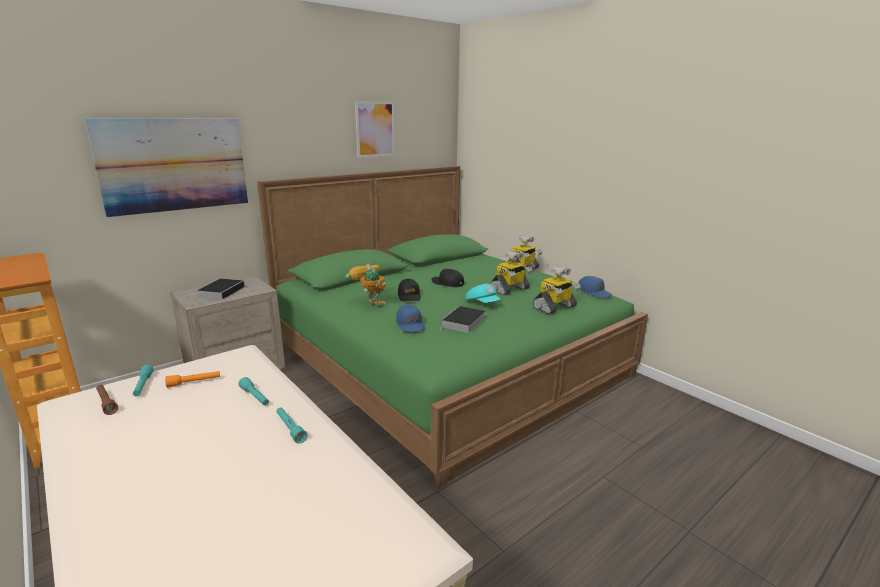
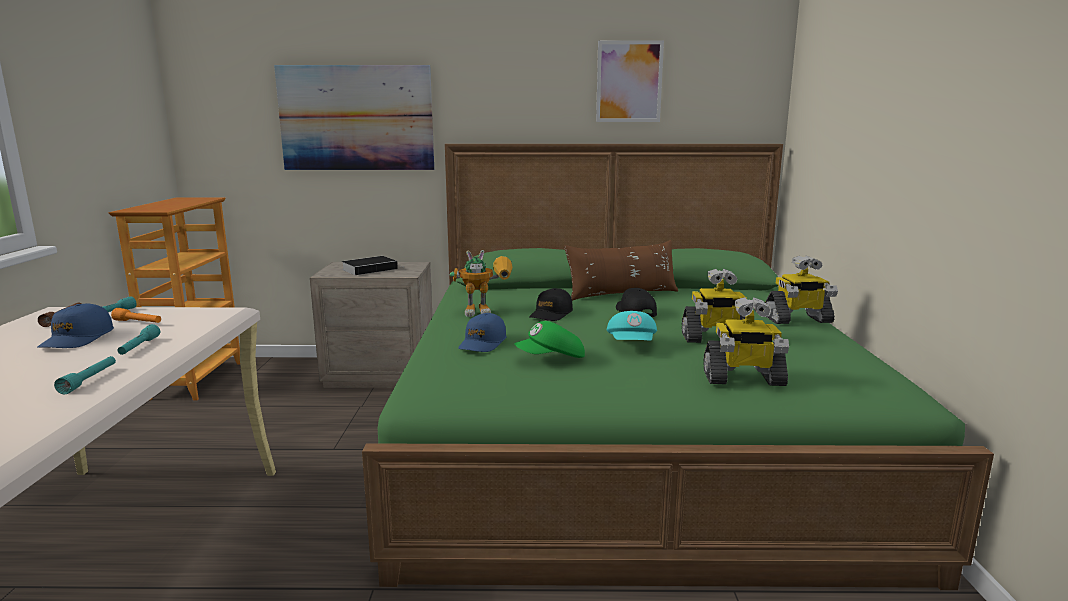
camera: 40 degrees right, 5 degrees down
(369, 304) = (487, 311): toy robot -> toy robot turned 90 degrees clockwise
(420, 273) = (622, 294): none -> brown pillow
(463, 323) = (551, 359): book -> green cap
(594, 292) = (878, 378): blue cap -> blue cap (78, 339)

